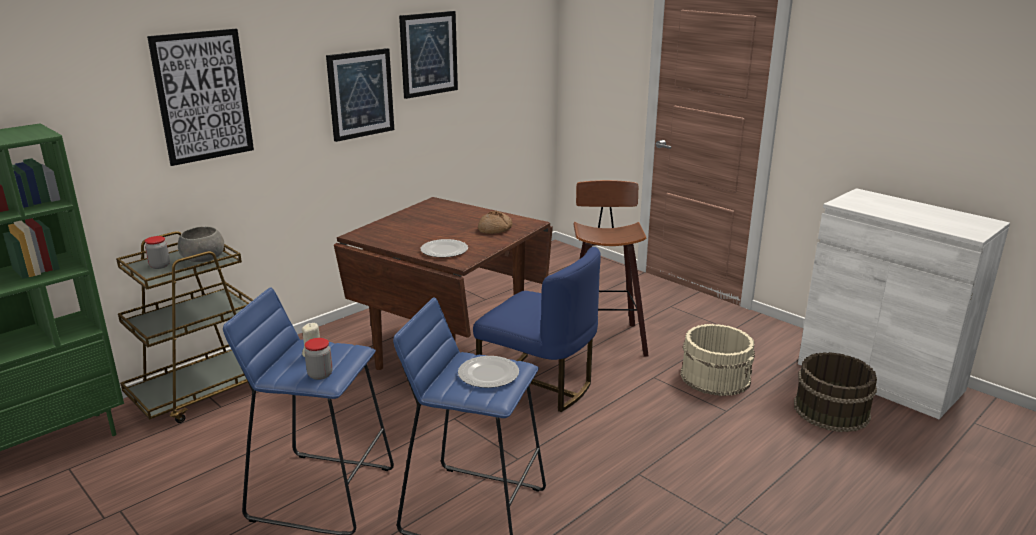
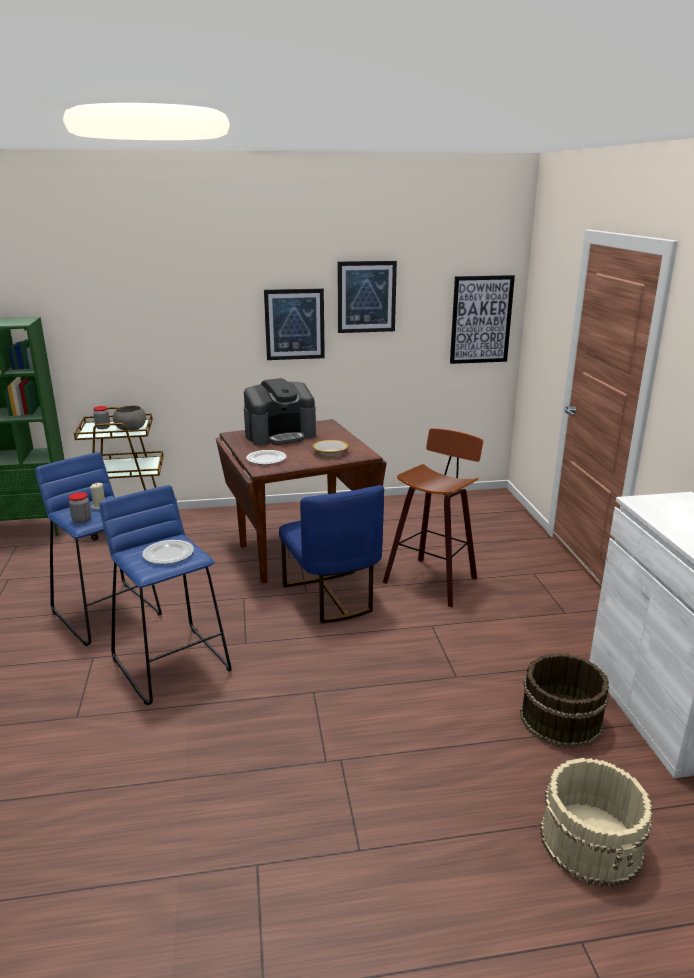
camera: 35 degrees right, 0 degrees up
(203, 96) = (157, 311): picture -> picture (481, 319)
(411, 224) = (280, 435): none -> coffee machine
(495, 229) = (330, 453): bread -> bowl
(715, 377) = (488, 646): beige bucket -> beige bucket (592, 841)

